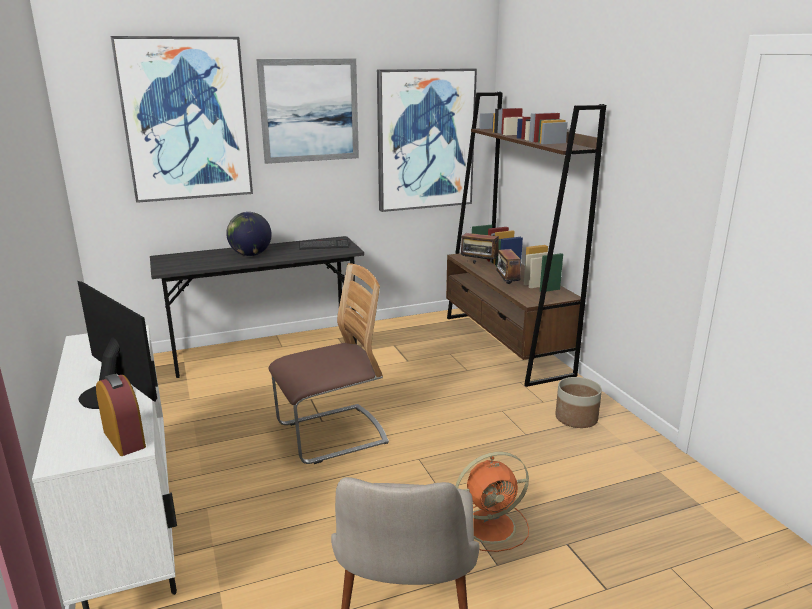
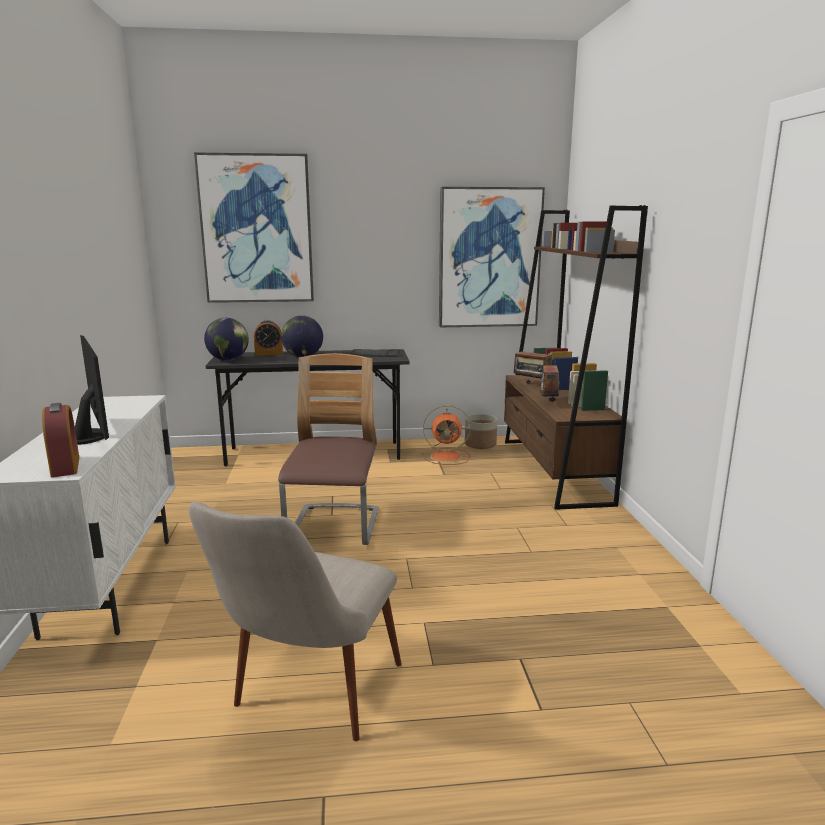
camera: 15 degrees right, 5 degrees down
(171, 265) = (228, 360): none -> globe
(210, 253) = (269, 354): none -> alarm clock
(309, 111) = (372, 225): picture -> none
(331, 435) = (334, 527): chair -> chair turned 75 degrees counterclockwise
(492, 525) = (448, 628): orange fan -> orange fan (447, 456)
(576, 418) = (595, 544): planter -> planter (480, 444)

